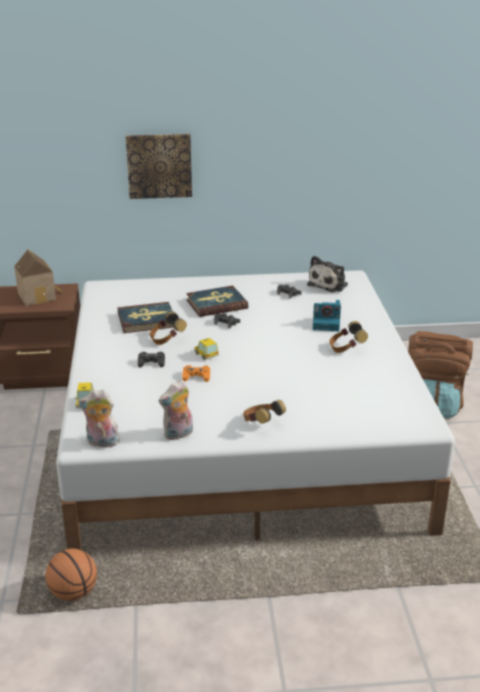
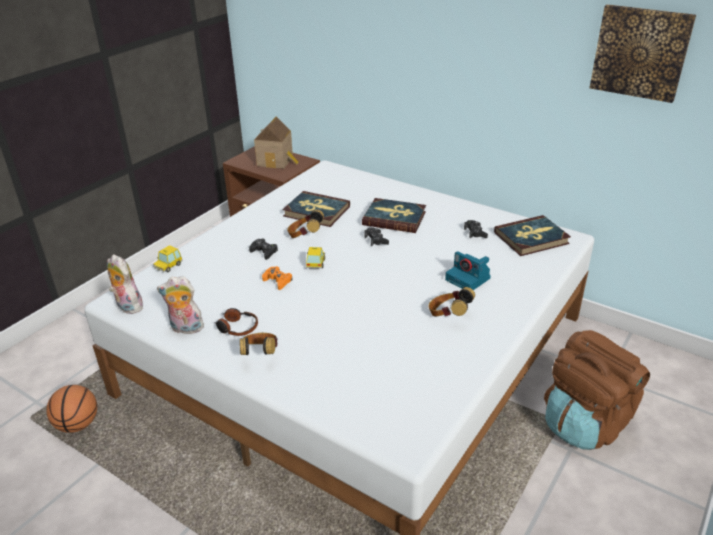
camera: 40 degrees right, 5 degrees up
(159, 165) = (394, 60): picture -> picture (640, 52)
(217, 416) = (237, 327): none -> headphones
(329, 284) = (531, 238): plush toy -> book

